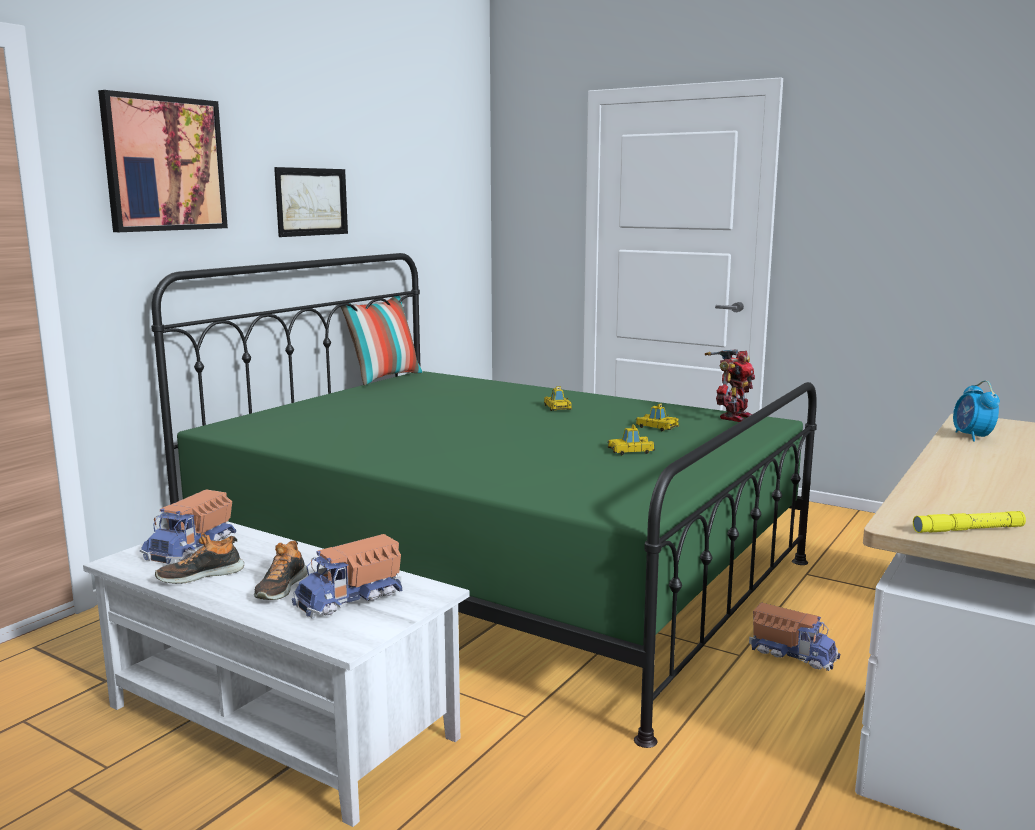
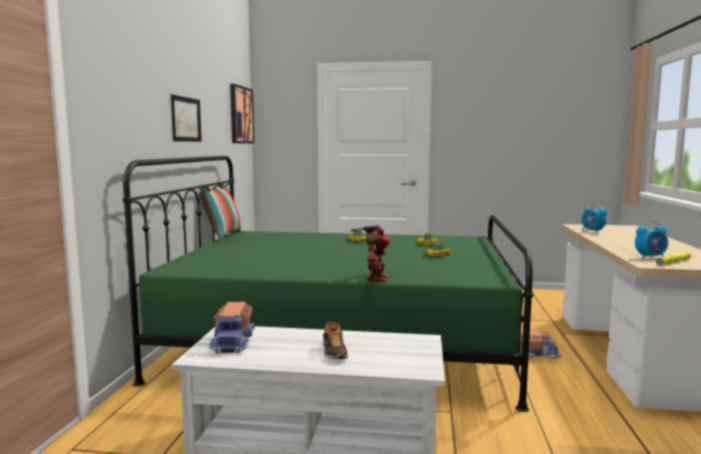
camera: 25 degrees left, 5 degrees down
(164, 164) = (122, 85): picture -> picture (240, 115)
(200, 575) = (269, 355): shoe -> none
(350, 599) = (386, 350): toy truck -> none
(733, 417) = (453, 237): toy robot -> toy robot (375, 278)
(947, 511) = (650, 257): none -> alarm clock

